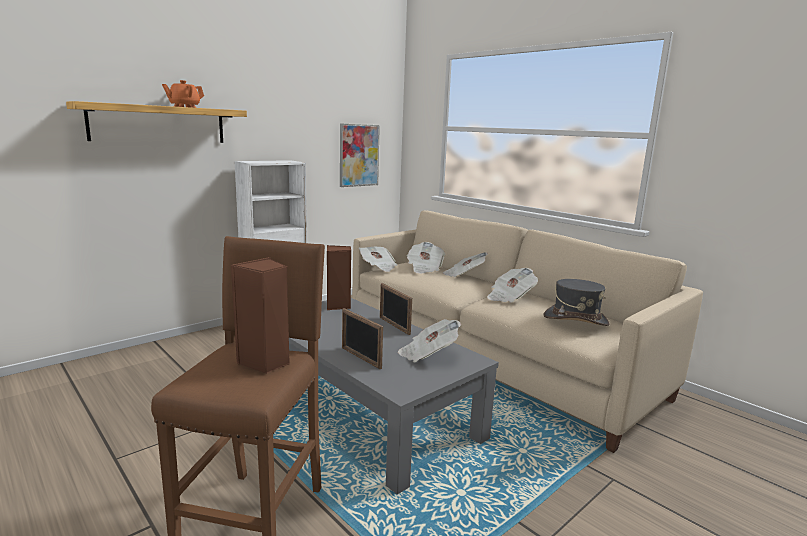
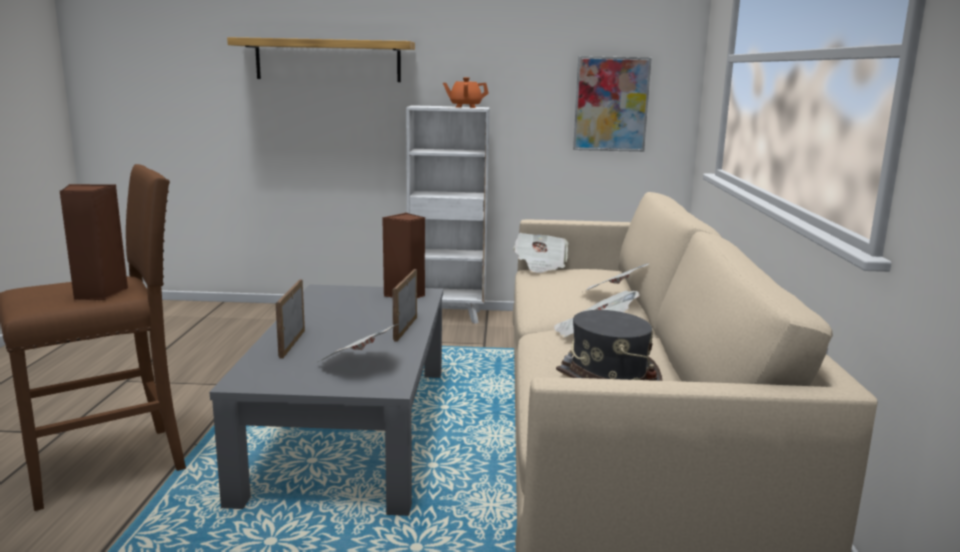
camera: 45 degrees right, 0 degrees up
(184, 107) = (346, 39): orange teapot -> orange teapot (465, 107)
(424, 268) = (585, 277): newspaper -> none

